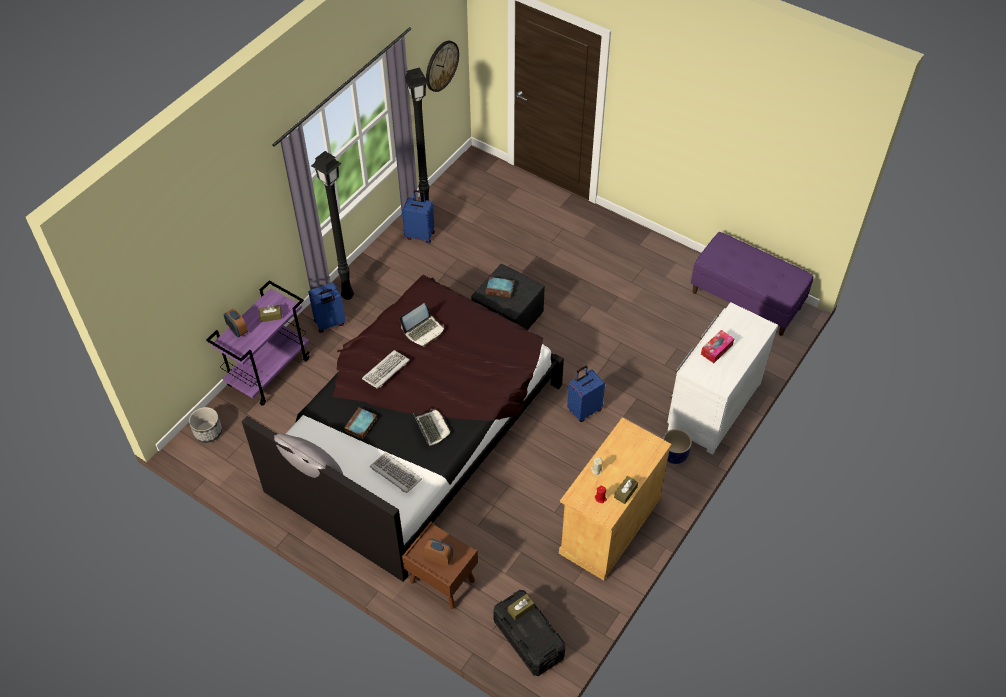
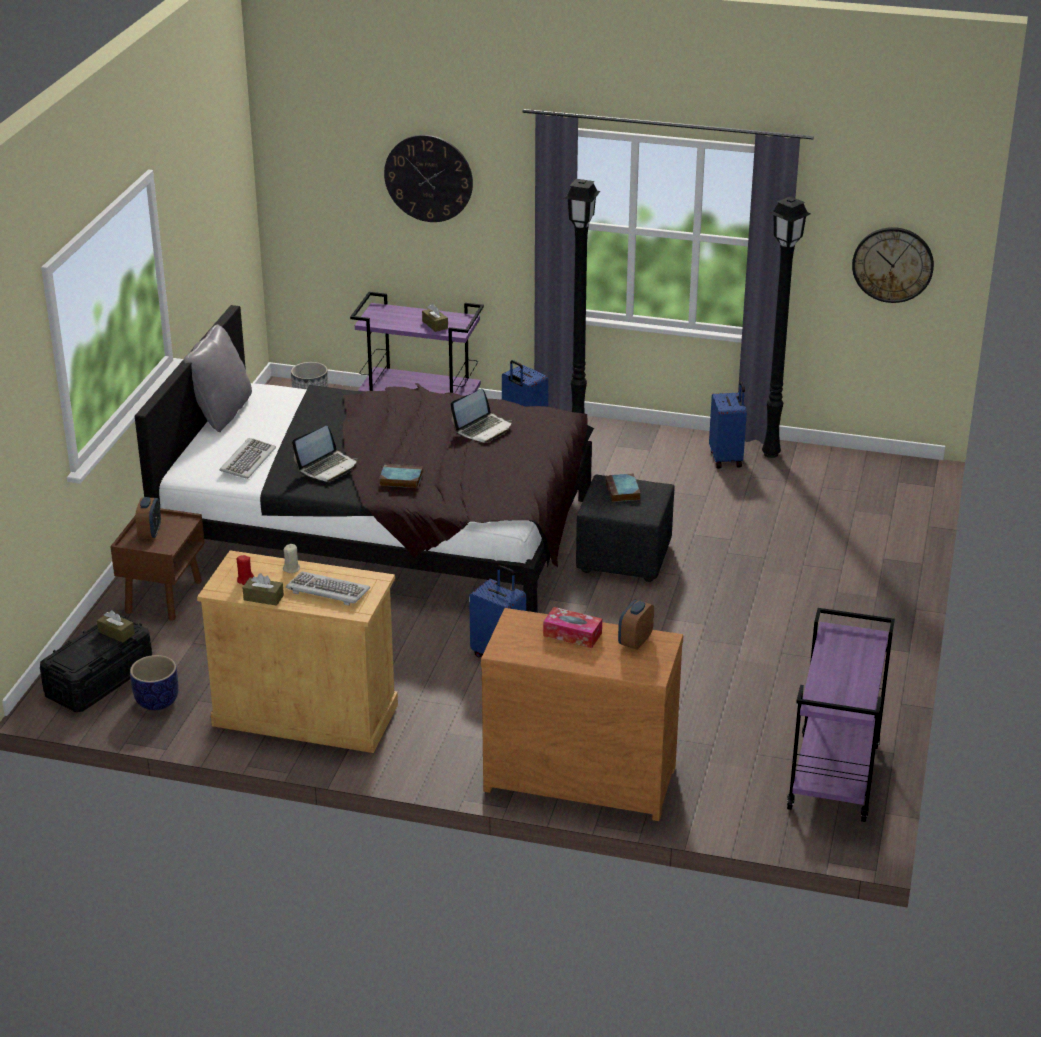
camera: 70 degrees right, 20 degrees down
(220, 238) = (428, 178): none -> wall clock
(237, 330) = (400, 311): alarm clock -> alarm clock (635, 641)
(360, 425) = (310, 423): book -> book (400, 479)
(386, 371) = (401, 417): keyboard -> keyboard (327, 591)
(424, 331) = (483, 429): laptop -> laptop turned 75 degrees counterclockwise
(674, 455) = (461, 753): planter -> planter (156, 701)
(711, 406) = (580, 775): white dresser -> brown dresser
(746, 300) = (834, 778): purple bench -> purple cart

